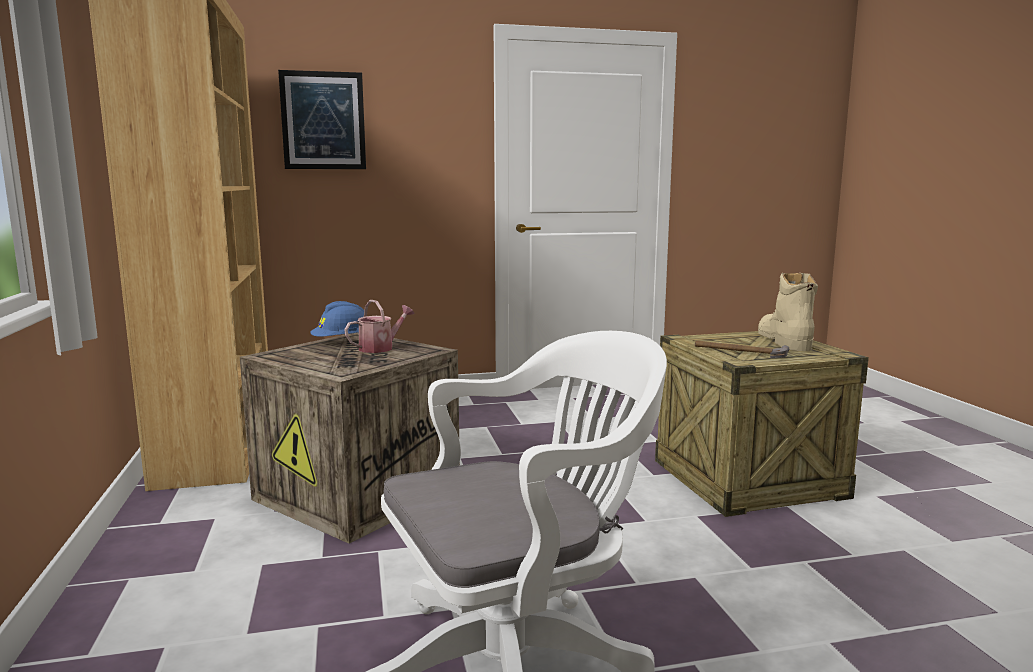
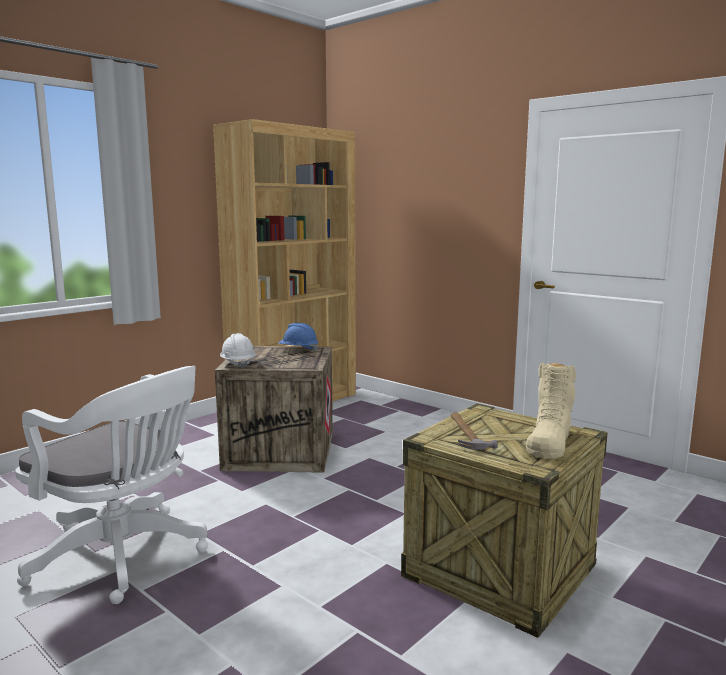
camera: 55 degrees right, 0 degrees up
(323, 121) = (406, 191): picture -> none
(338, 369) = (237, 363): none -> white hard hat
(380, 348) = (297, 358): watering can -> none
(784, 341) = (549, 441): beige boot -> beige boot turned 150 degrees clockwise

